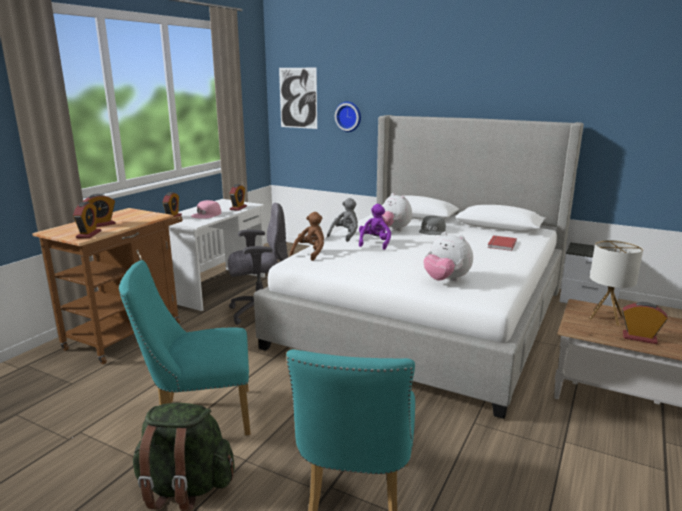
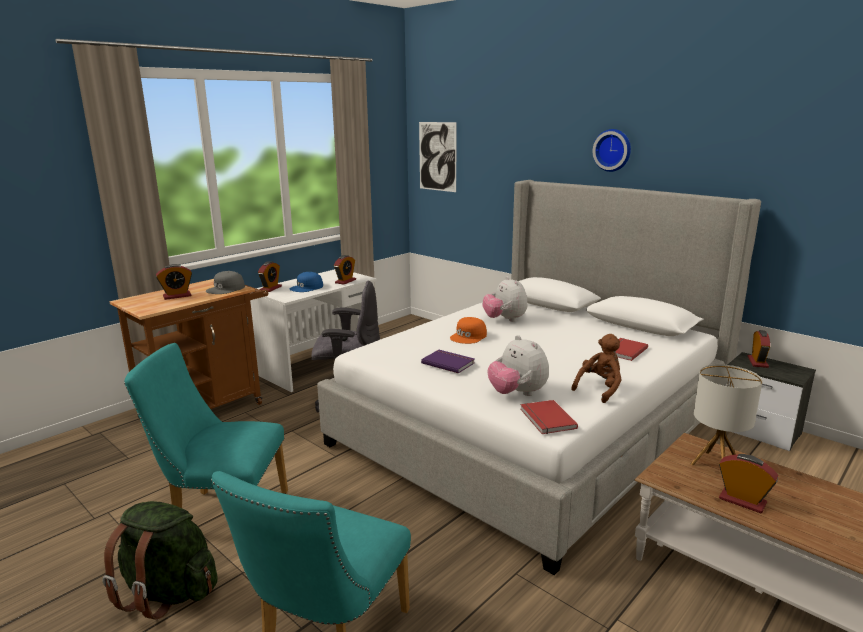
camera: 15 degrees right, 0 degrees up
(88, 234) = (156, 307): alarm clock -> alarm clock (757, 362)
(207, 215) = (307, 287): pink cap -> blue cap
(311, 253) = (389, 343): brown plush toy -> brown plush toy (600, 389)
(345, 235) = (444, 323): grey plush toy -> none
(349, 116) = (489, 179): wall clock -> wall clock (613, 150)
(374, 243) = (469, 336): purple plush toy -> orange cap
(374, 263) = (448, 362): none -> purple book
(432, 230) = (552, 325): grey cap -> grey cap (226, 289)
(482, 295) = (546, 419): none -> red book

